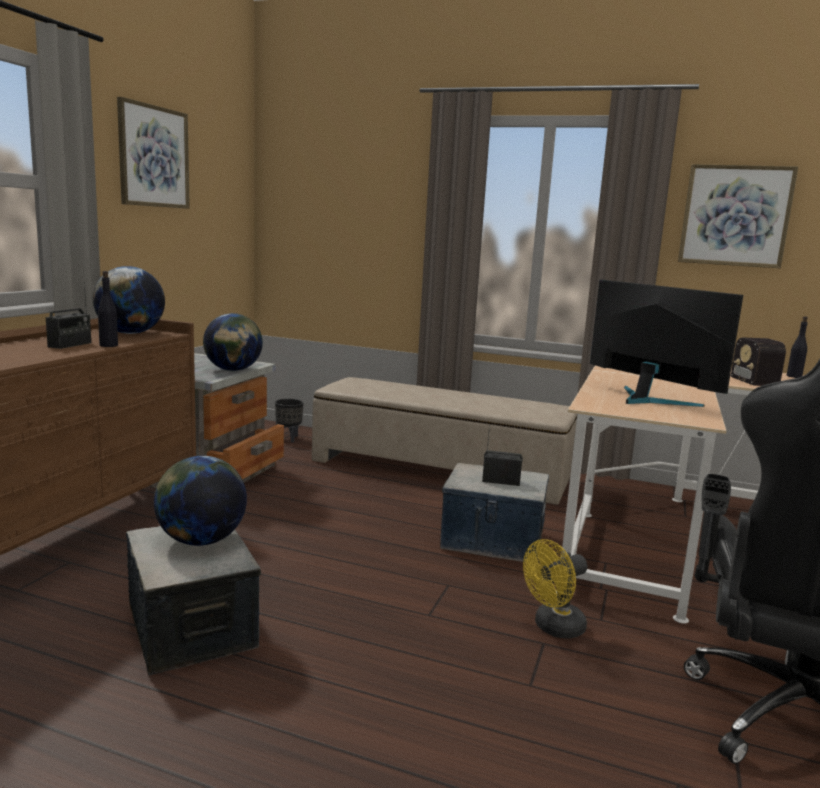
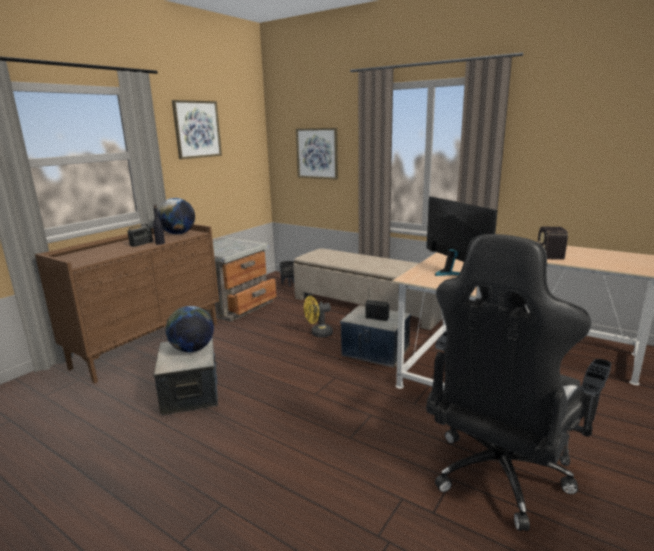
camera: 15 degrees right, 5 degrees up
(233, 370) = (242, 249): globe -> none
(553, 628) = (382, 406): yellow fan -> yellow fan (318, 334)
(735, 216) = (553, 140): picture -> picture (317, 153)
(794, 376) = (587, 250): black bottle -> none

